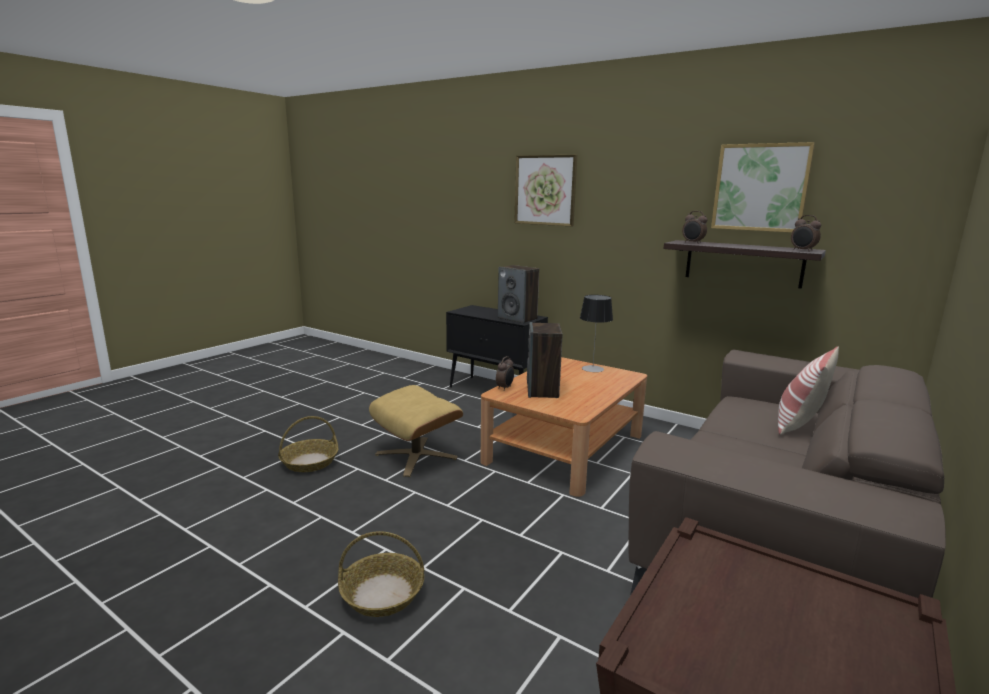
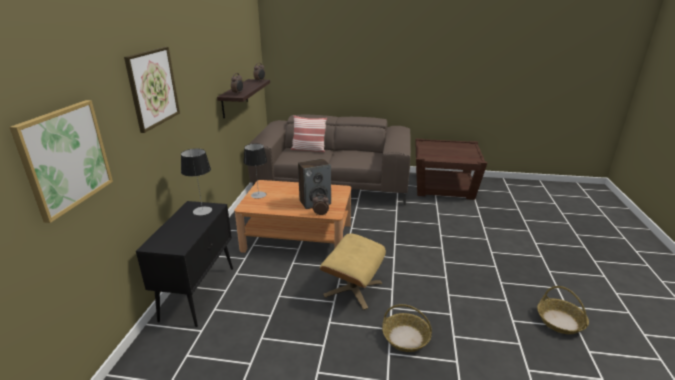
camera: 115 degrees left, 10 degrees up
(382, 594) = (466, 251): basket -> basket (560, 321)
(517, 318) = (202, 211): speaker -> table lamp
(760, 187) = (231, 52): picture -> picture (65, 158)

